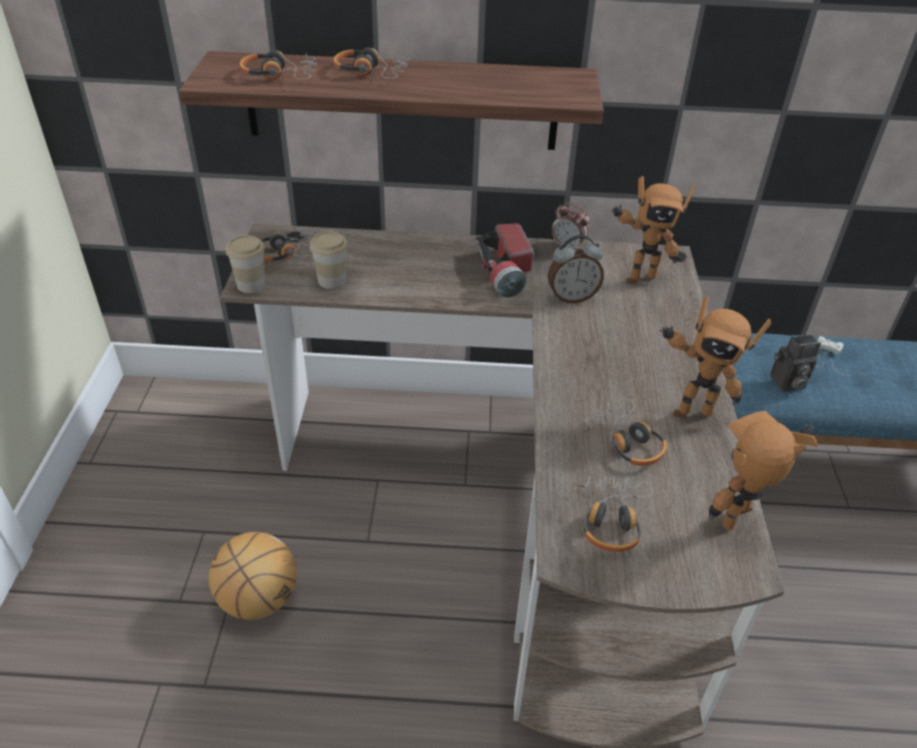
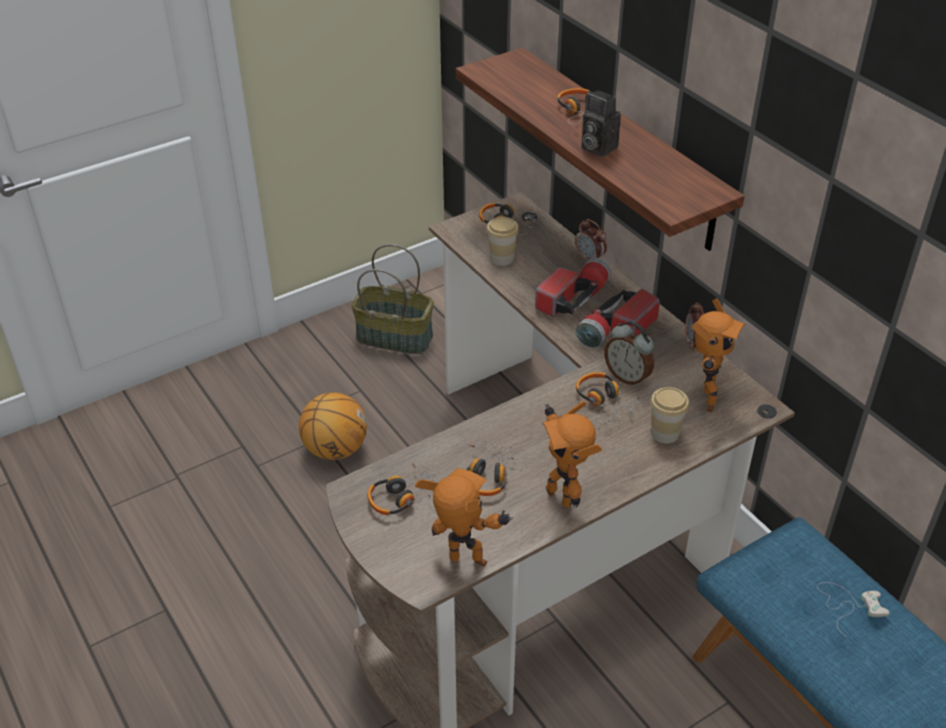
camera: 55 degrees right, 0 degrees up
(168, 463) = (395, 337): none -> basket
(251, 285) = (455, 230): cup -> cup (664, 433)
(280, 75) = (526, 86): headphones -> headphones (605, 402)
(396, 237) = (589, 258): none -> alarm clock
(437, 272) = (573, 298): none -> flashlight
(638, 277) = (703, 400): toy robot -> toy robot turned 120 degrees counterclockwise
(786, 383) = (777, 593): camera -> camera (596, 148)

